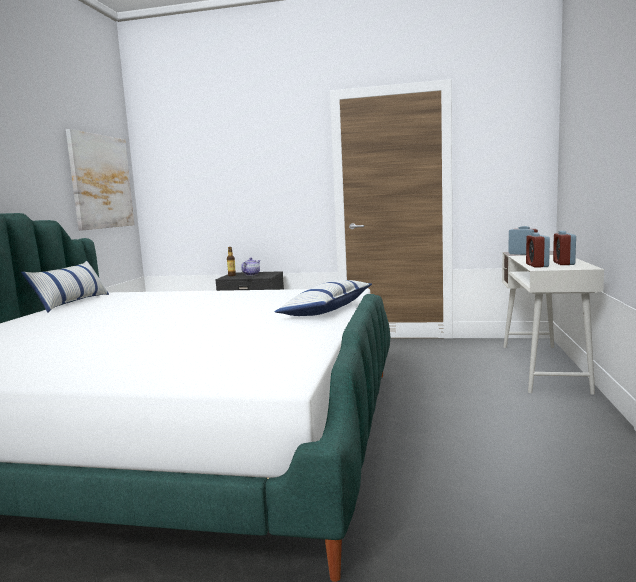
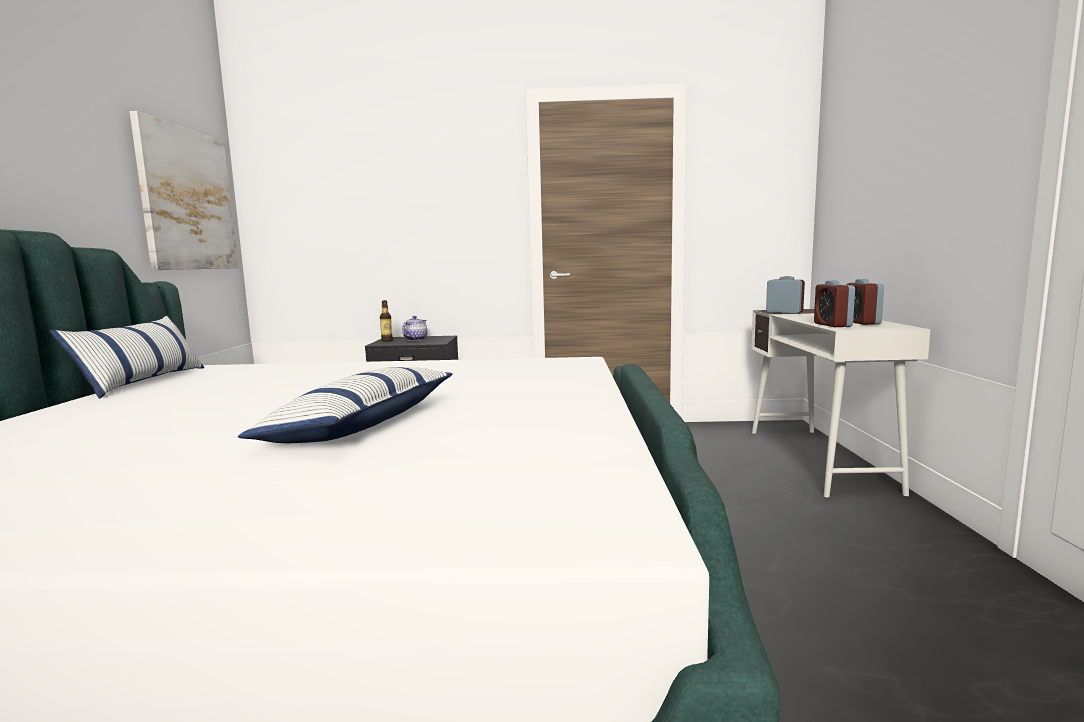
camera: 10 degrees left, 0 degrees up
(327, 310) = (574, 389): pillow -> pillow (362, 426)

